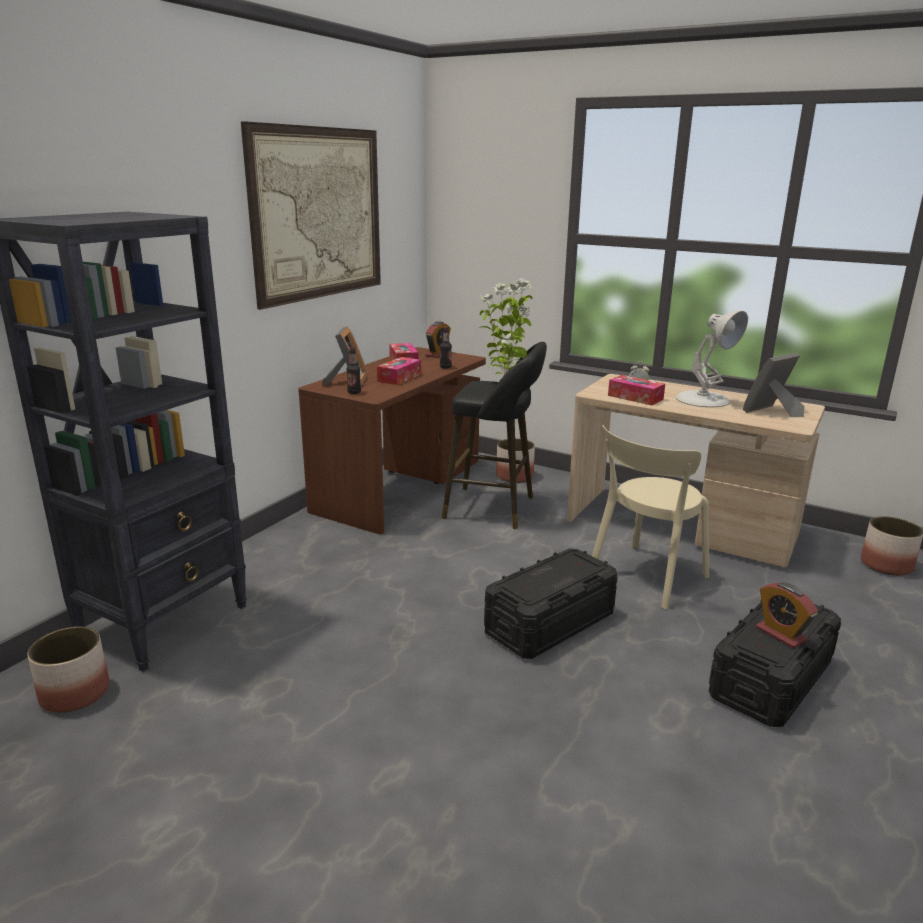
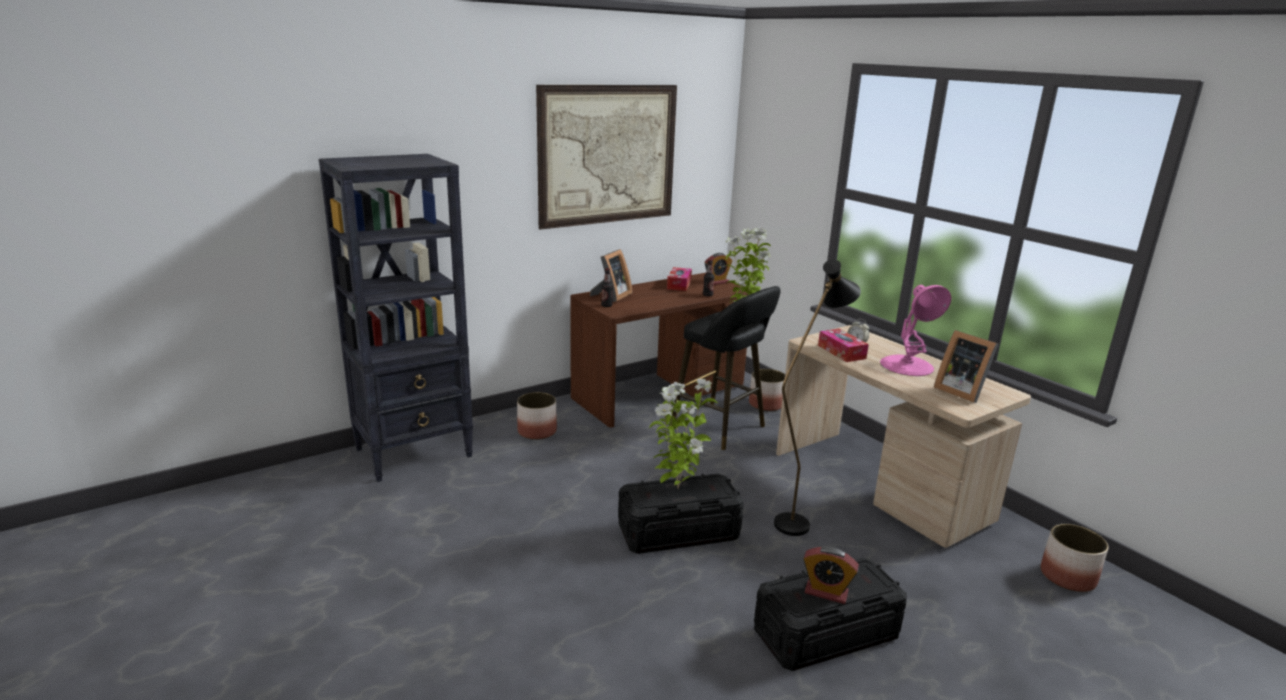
camera: 25 degrees right, 0 degrees up
(75, 693) = (331, 483): planter -> planter (537, 431)
(399, 378) = (657, 298): tissue box -> none
(545, 573) = (676, 488): none -> potted plant
(645, 578) = (798, 519): beige chair -> black floor lamp
(703, 399) = (907, 366): white table lamp -> pink table lamp
(772, 412) = (960, 391): picture frame -> picture frame turned 120 degrees counterclockwise
(781, 634) = (826, 592): alarm clock -> alarm clock turned 60 degrees counterclockwise

